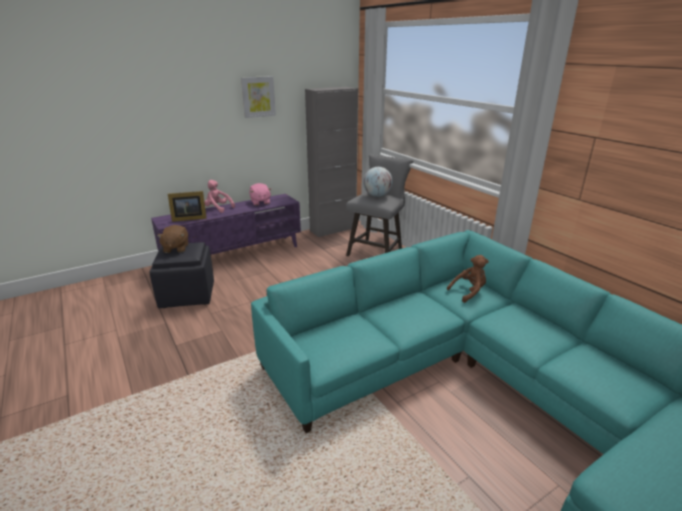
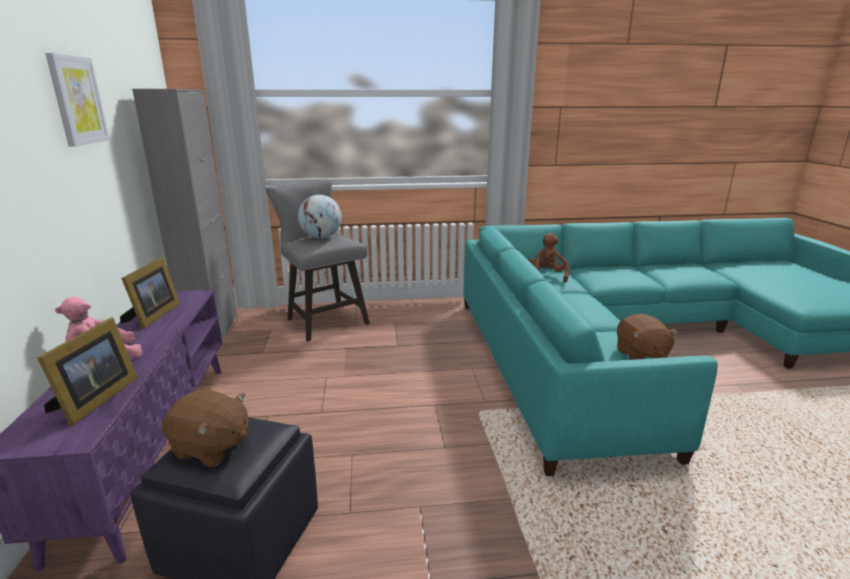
camera: 65 degrees left, 5 degrees down
(260, 202) = (153, 316): pink plush toy -> picture frame
(339, 349) = (640, 356): none -> brown plush toy

